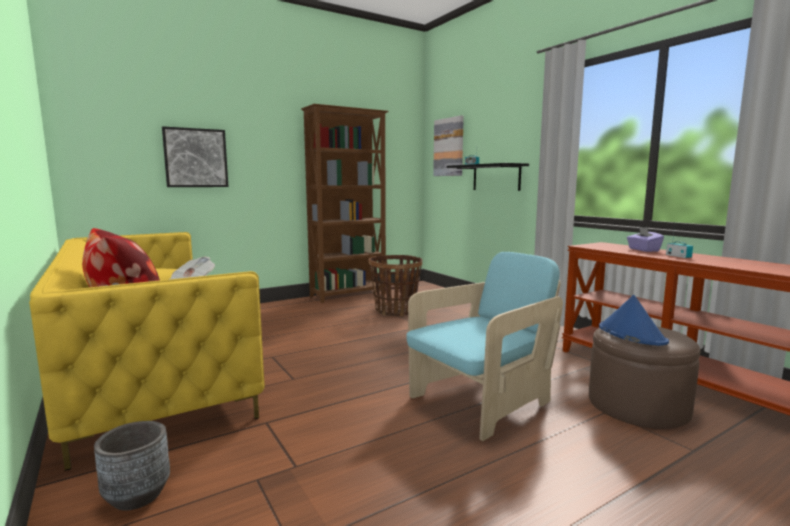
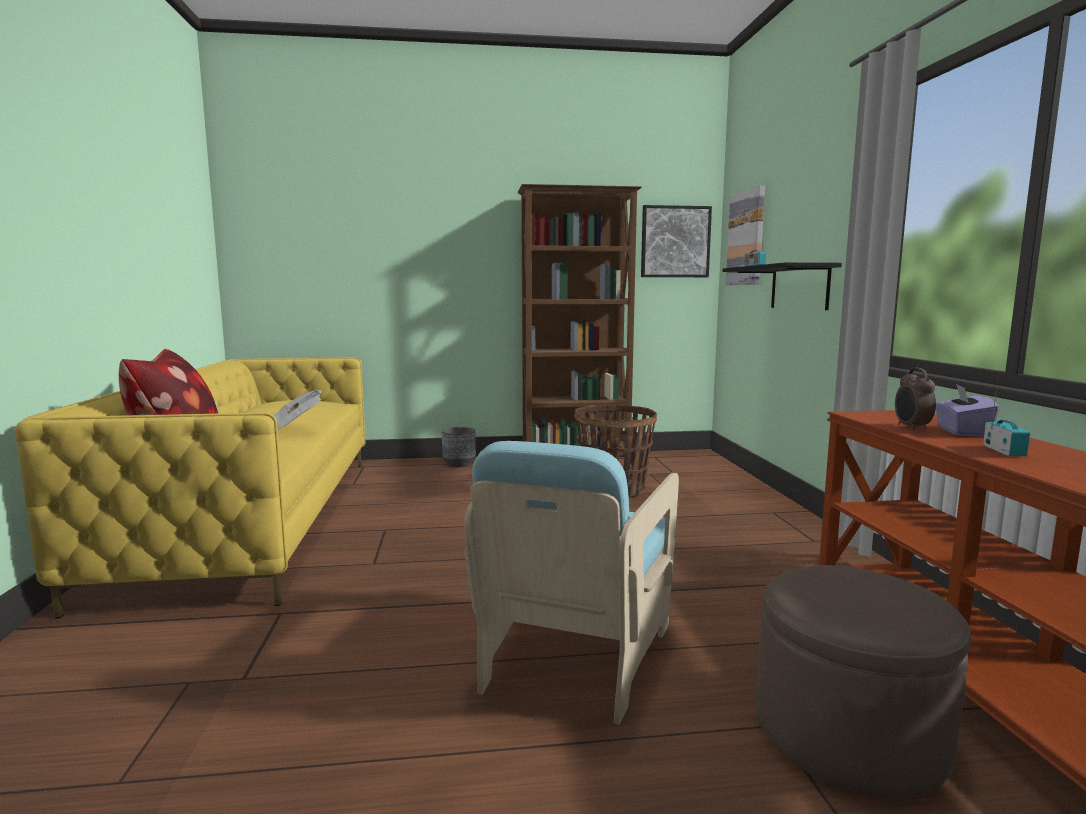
camera: 25 degrees right, 0 degrees up
(137, 496) = (72, 665): grey planter -> grey planter (459, 464)
(196, 158) = (377, 264): picture -> picture (675, 242)
(481, 402) = (574, 654): turquoise armchair -> turquoise armchair turned 120 degrees clockwise
(621, 250) = (911, 428): none -> alarm clock
(631, 334) = (826, 591): blue hat -> none

